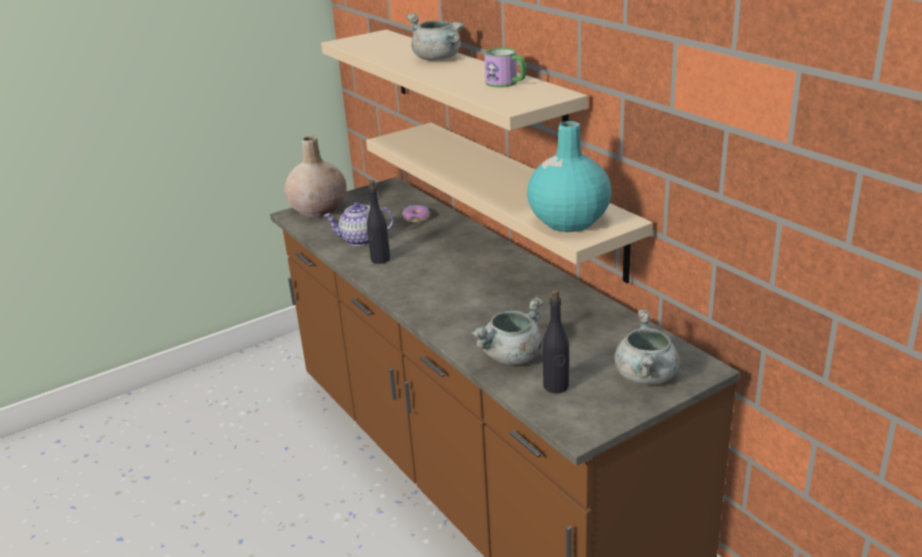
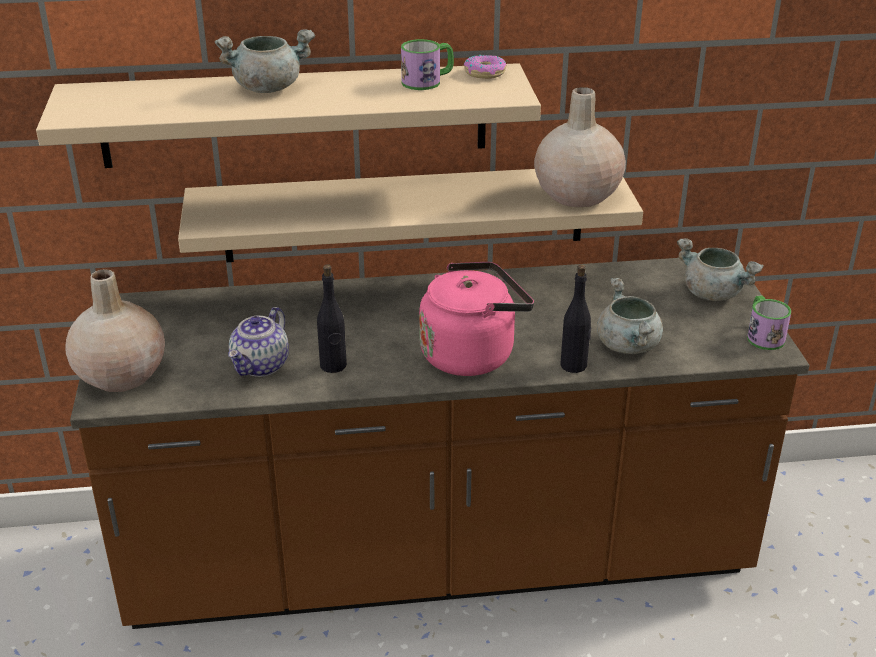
camera: 65 degrees left, 5 degrees up
(416, 218) = (250, 313): donut -> donut (485, 73)
(438, 299) = (472, 354): none -> pink kettle
(556, 386) = (697, 339): black bottle -> black bottle (574, 365)
(568, 221) = (576, 195): turquoise vase -> beige vase
(600, 419) = (763, 335): none -> mug

